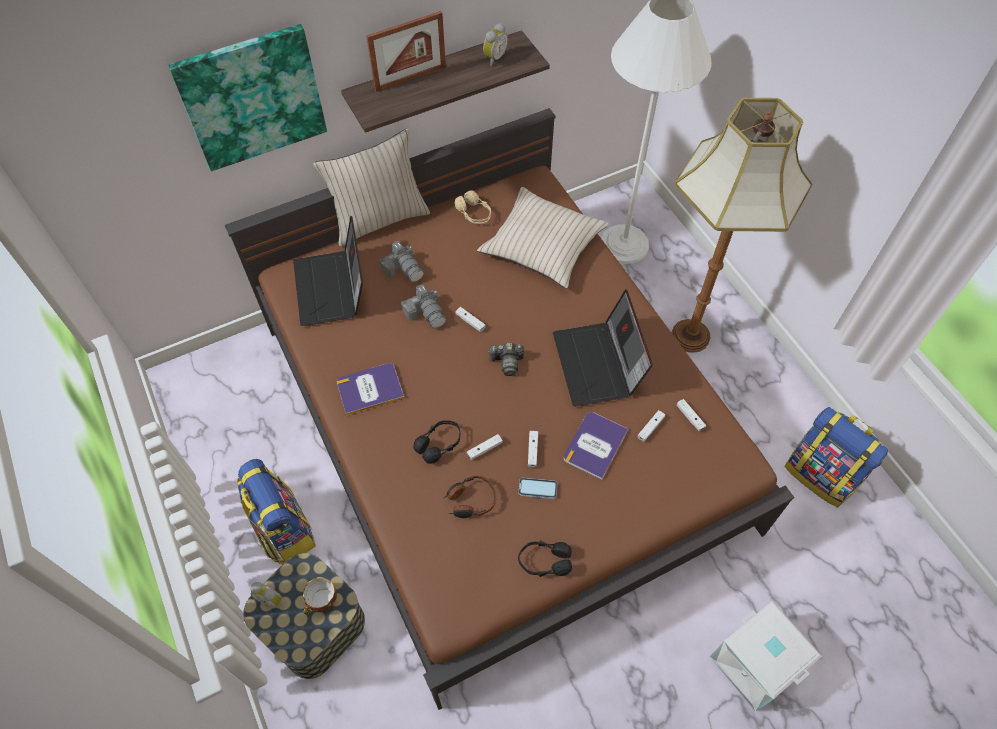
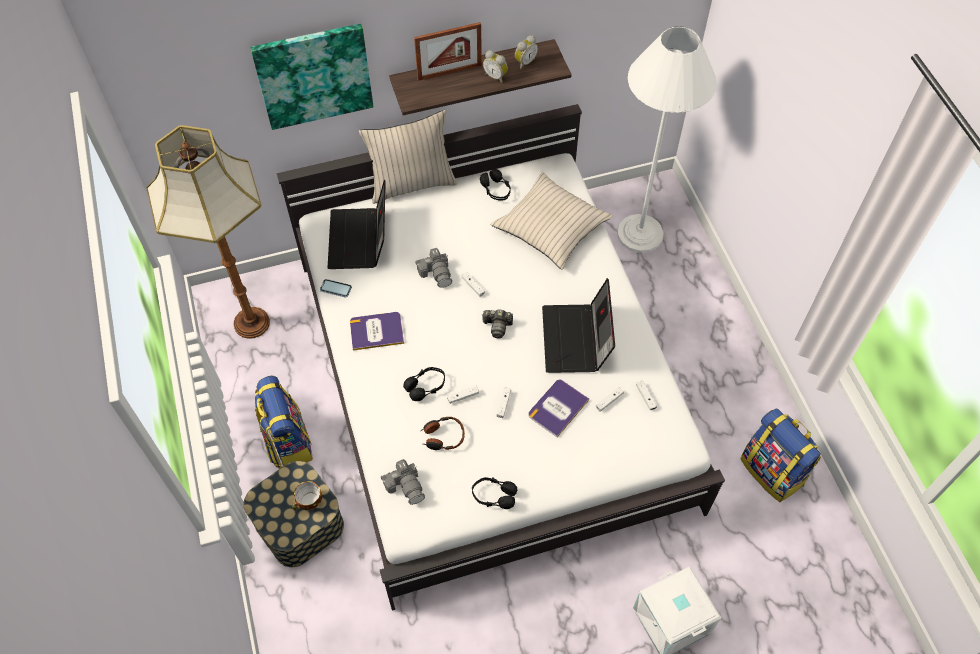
camera: 10 degrees right, 0 degrees up
(271, 599) = (268, 493): alarm clock -> alarm clock (496, 76)
(403, 269) = (424, 231): camera -> camera (405, 485)
(474, 214) = (496, 190): beige headphones -> black headphones
(498, 422) = (490, 379): brown bed -> white bed
(537, 488) = (501, 436): phone -> phone (336, 289)
(688, 335) = (680, 327): floor lamp -> floor lamp (250, 322)

